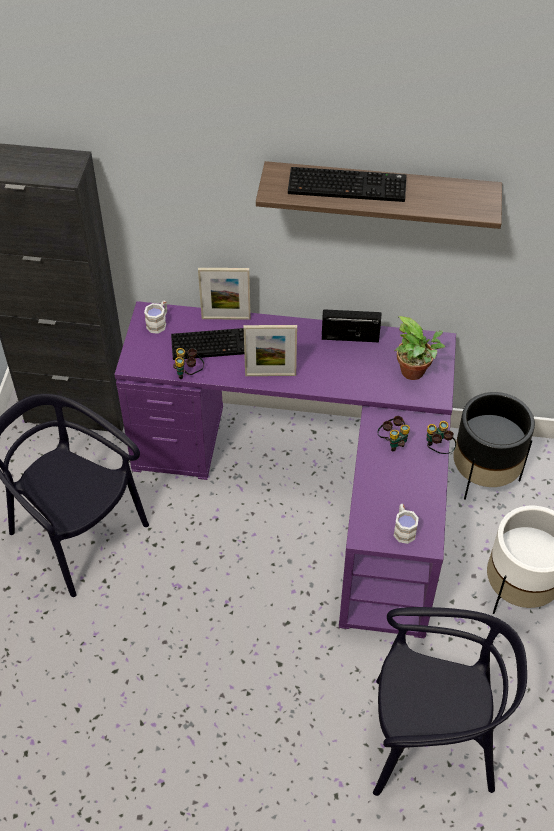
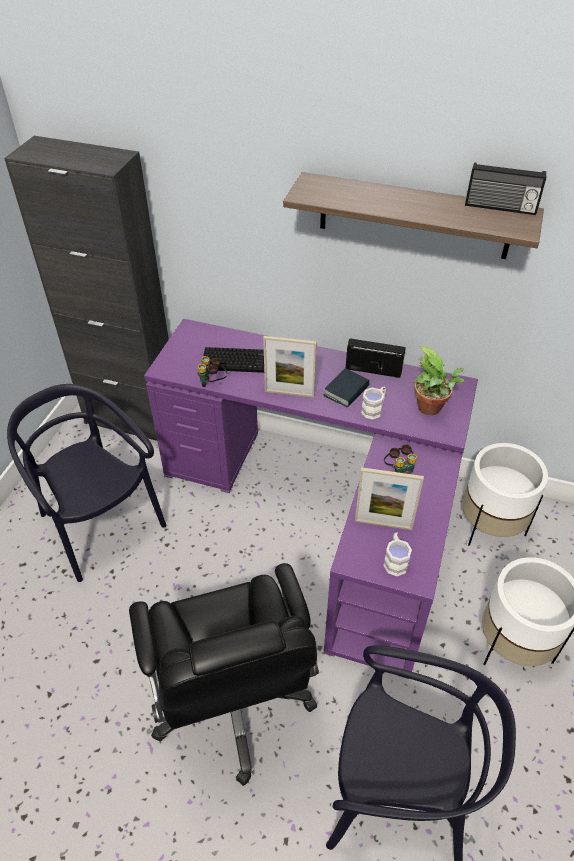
camera: 10 degrees right, 5 degrees down
(158, 323) = (197, 338): white mug -> white mug (374, 409)
(226, 318) = (260, 341): picture frame -> picture frame (383, 524)
(261, 687) = (233, 702): none -> black office chair
(327, 365) = (346, 391): none -> book
(348, 185) = (381, 196): keyboard -> none
(437, 449) = (444, 485): binoculars -> none
(462, 186) = (500, 207): none -> radio
(483, 476) = (490, 526): black planter -> white planter

